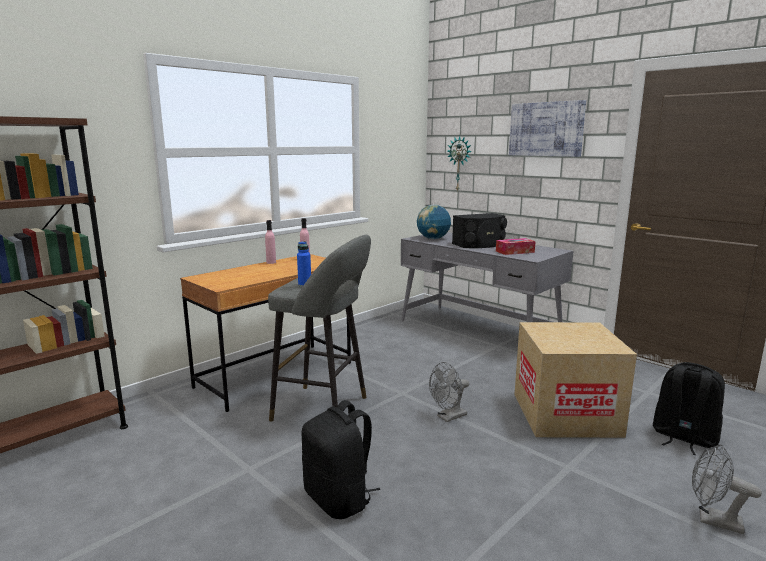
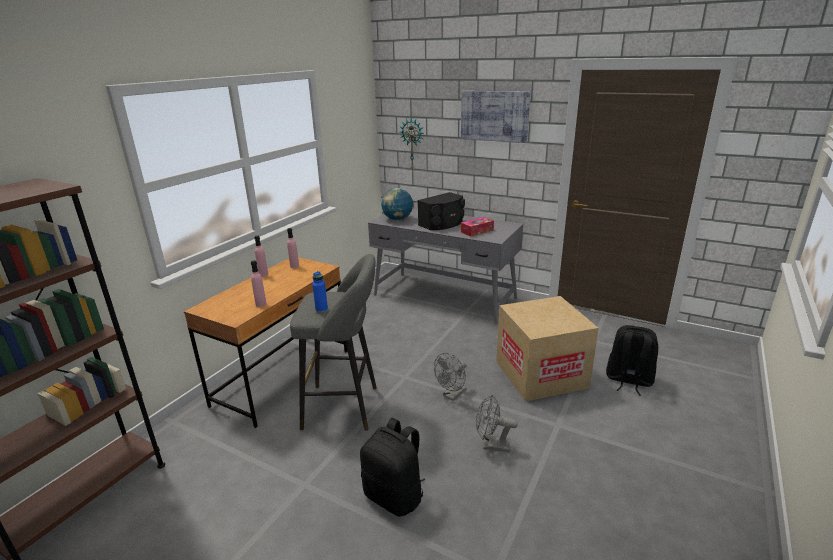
camera: 15 degrees left, 10 degrees up
(253, 280) = (261, 304): none -> pink bottle
(712, 520) = (664, 450): grey fan -> grey fan (491, 445)

